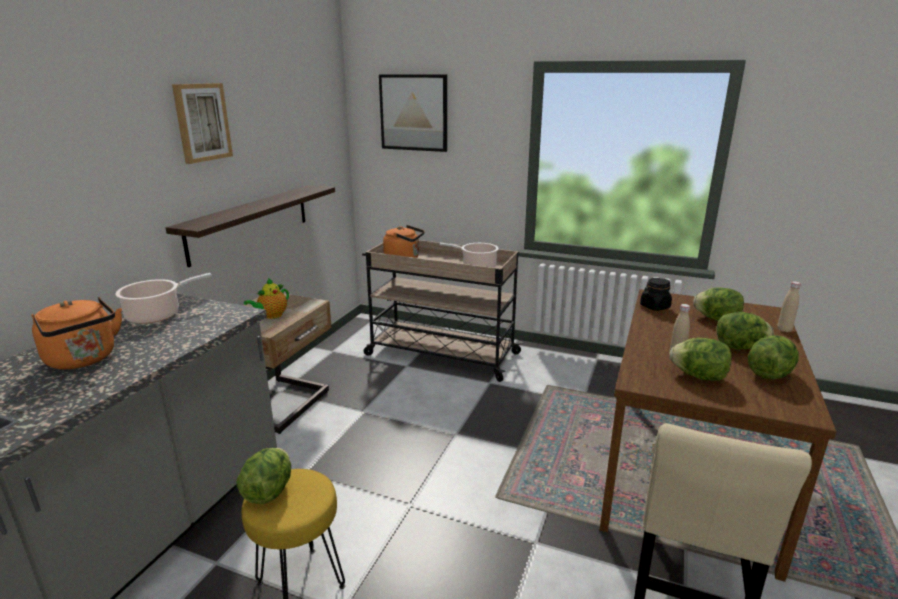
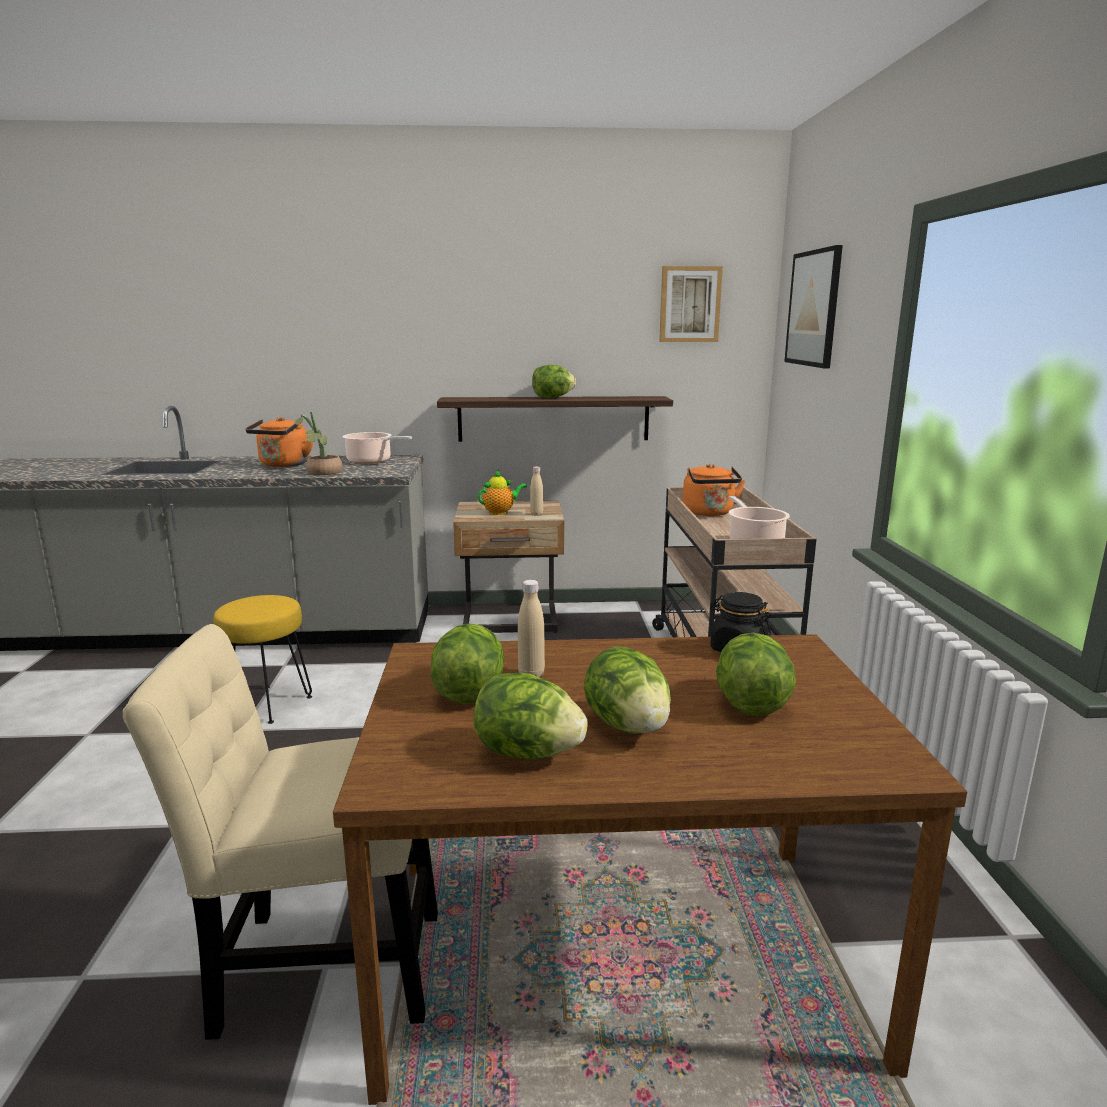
camera: 65 degrees right, 5 degrees down
(178, 343) = (321, 473): none -> potted plant
(202, 122) = (504, 304): picture -> picture (689, 304)
(268, 491) = (259, 599): lettuce -> lettuce (552, 397)
(271, 316) = (500, 512): teapot -> teapot turned 135 degrees clockwise
(784, 330) = (791, 778): beige bottle -> beige bottle (536, 514)

